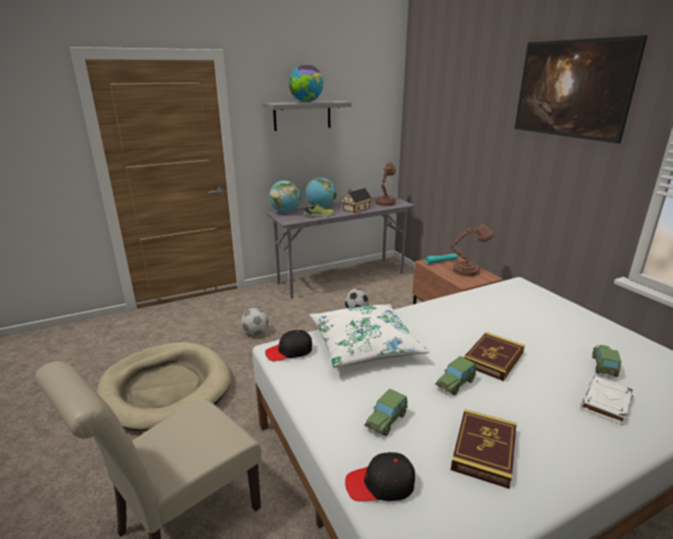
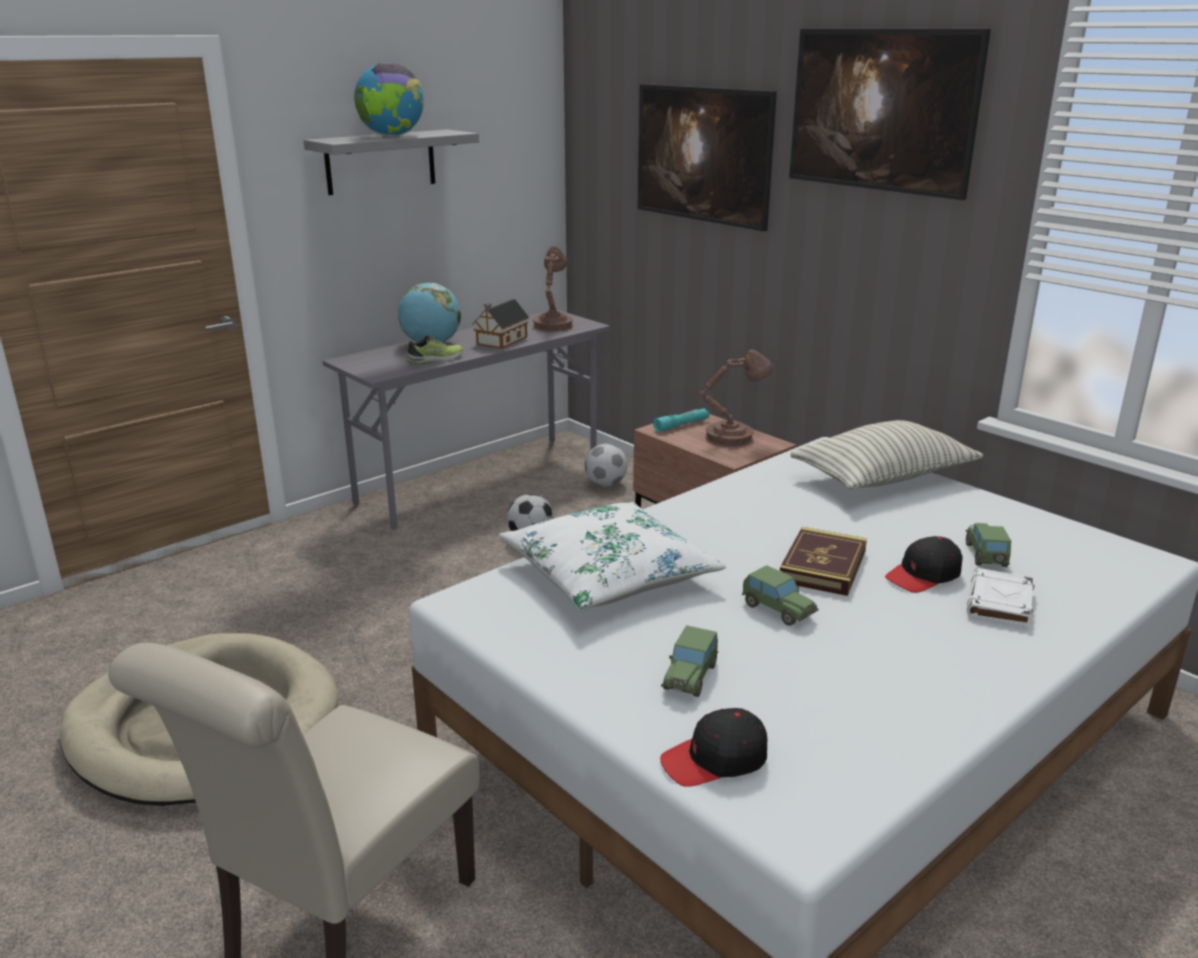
camera: 15 degrees left, 0 degrees up
(255, 333) = (346, 601): football -> football (606, 484)
(285, 212) = (363, 357): globe -> none
(289, 351) = (482, 601): black cap -> black cap (923, 575)
(455, 383) = (777, 609): toy car -> toy car turned 75 degrees counterclockwise
(467, 133) = (701, 187): none -> picture
(484, 450) = (848, 691): book -> none
(548, 306) = (883, 478): none -> pillow

